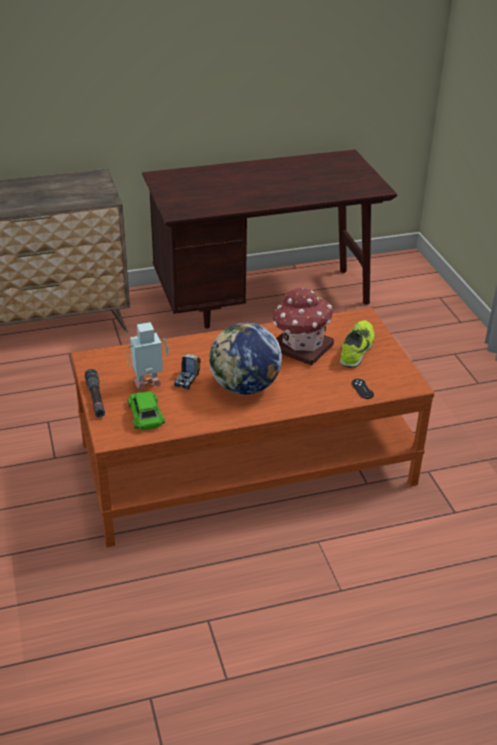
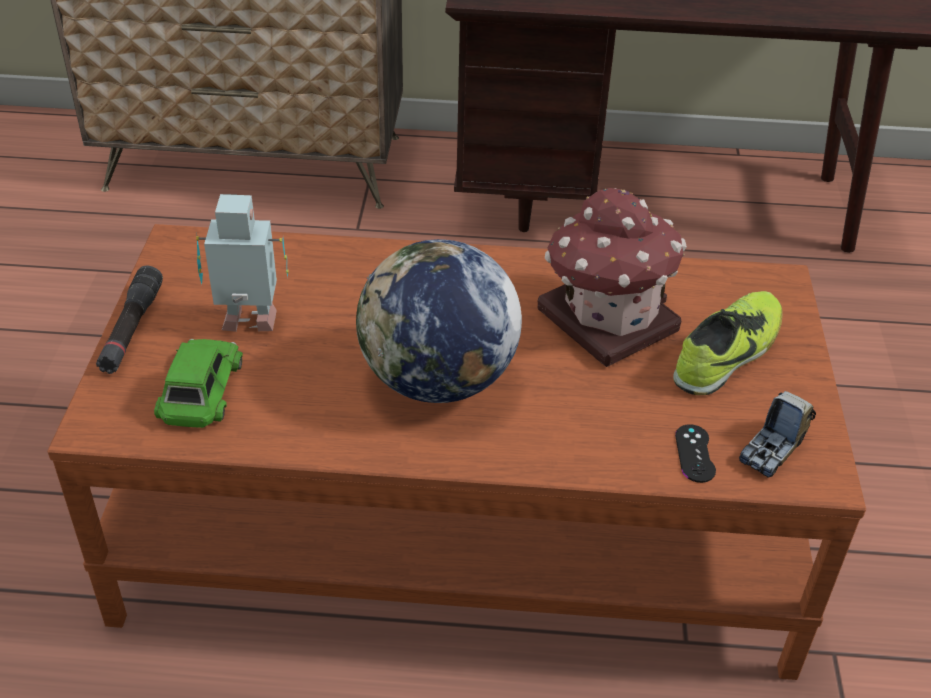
camera: 20 degrees right, 5 degrees up
(187, 379) = (332, 333): toy truck -> toy truck (773, 450)

